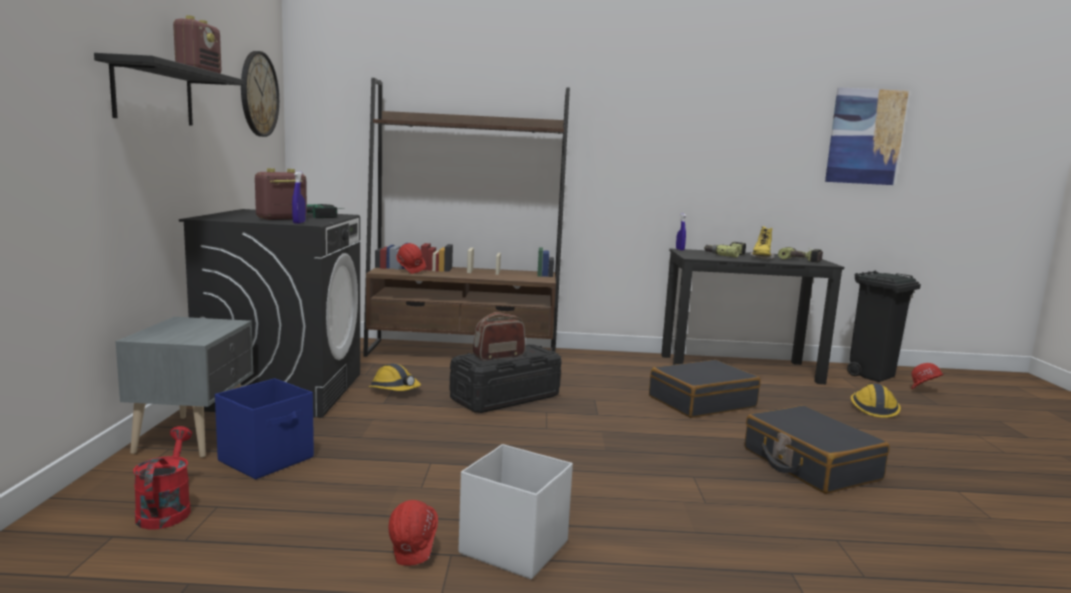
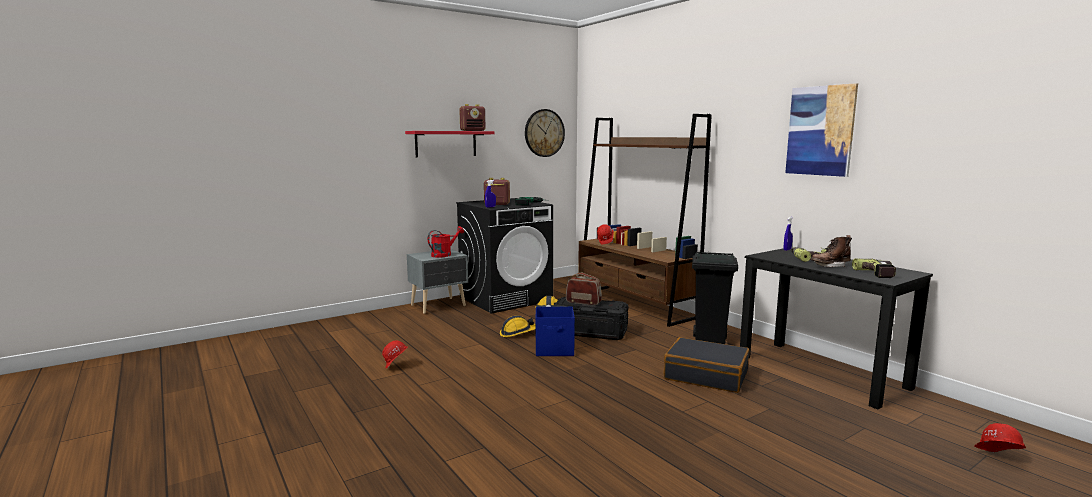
camera: 55 degrees right, 0 degrees up
(154, 94) = (446, 144): black shelf -> red shelf
(166, 510) = (379, 325): red watering can -> red watering can (444, 254)
(267, 459) = (438, 321): blue storage box -> blue storage box (555, 349)
(513, 547) = (425, 380): white storage box -> none
(761, 259) = (829, 266): yellow boot -> brown boot
(810, 464) = (659, 429): black suitcase -> none
(865, 137) = (1008, 139): picture -> picture (820, 131)
(872, 375) = (976, 426): black trash can -> black trash can (710, 340)
(873, 408) = (860, 438): hard hat -> hard hat (517, 333)

